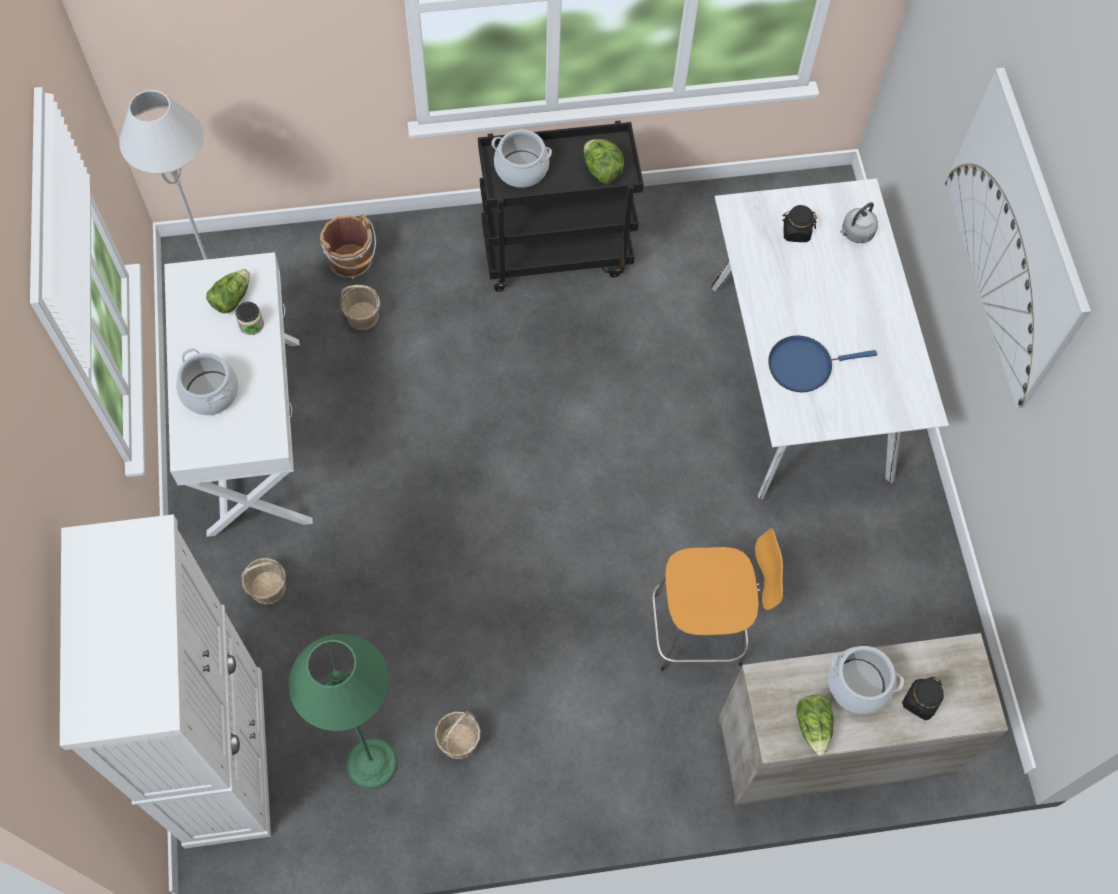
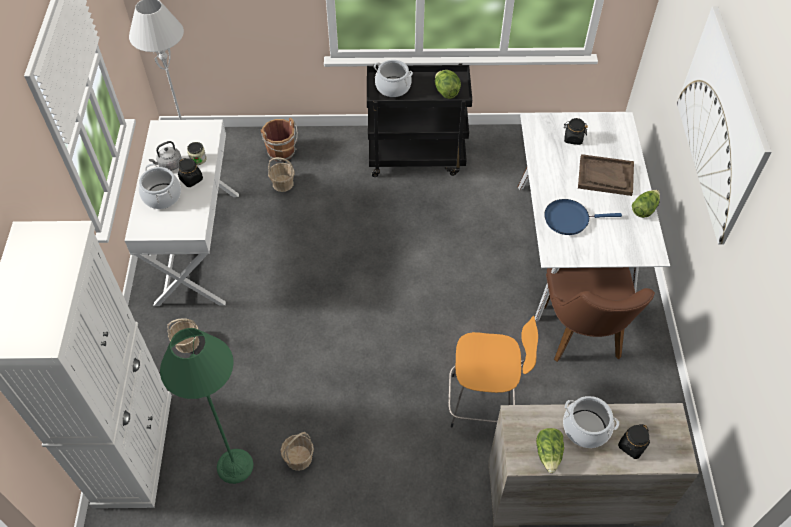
camera: 10 degrees right, 10 degrees down
(231, 298) = (188, 143): lettuce -> lettuce (644, 209)
(248, 360) = (191, 179): none -> black jar
(828, 518) = (583, 339): none -> brown chair
(847, 291) = (605, 176): none -> brown tray
(856, 233) = (614, 142): grey kettle -> grey kettle (169, 165)

